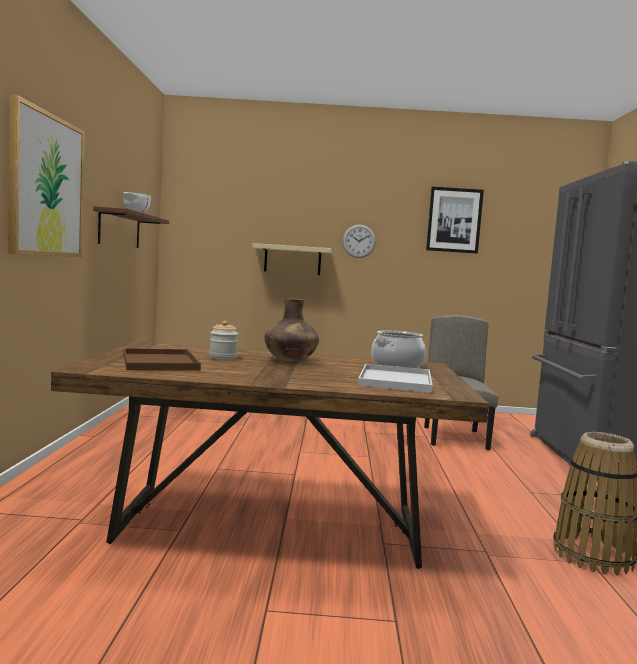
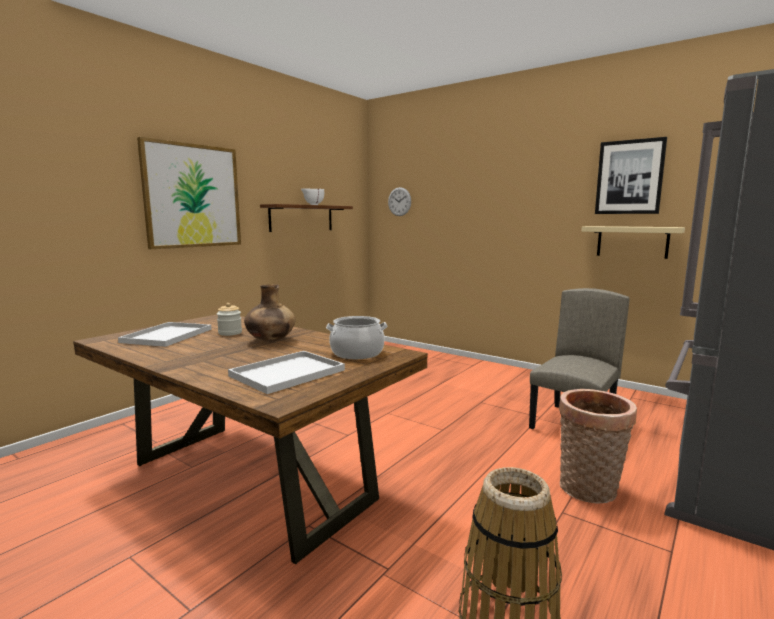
camera: 35 degrees right, 5 degrees up
(161, 362) = (167, 336): brown tray -> white tray
(292, 259) = (464, 231): beige shelf -> beige shelf (632, 241)
(359, 241) = (524, 209): wall clock -> wall clock (399, 201)
(526, 477) = (589, 491): none -> basket

